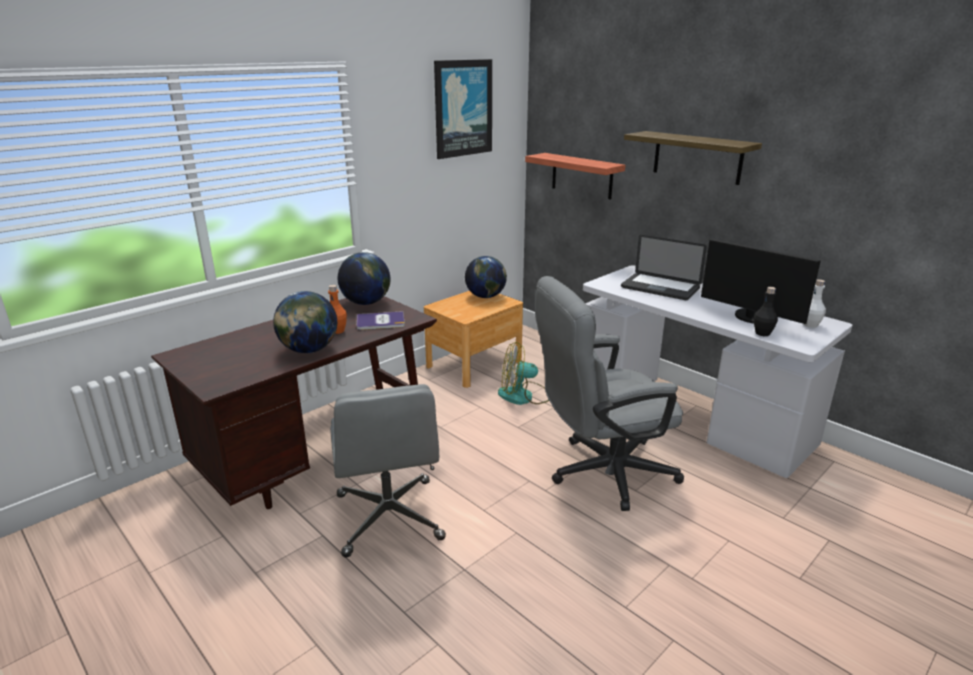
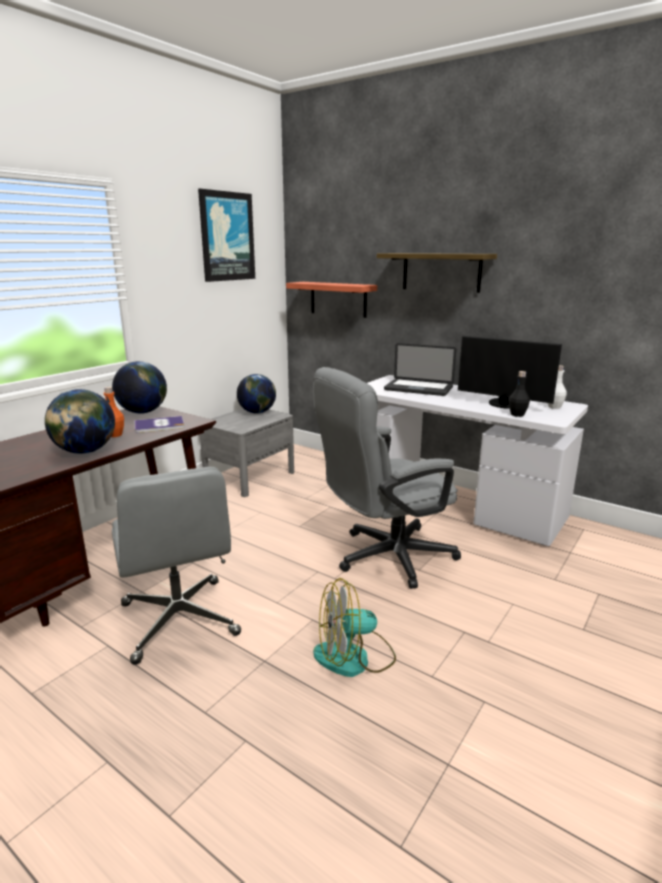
camera: 10 degrees left, 5 degrees down
(474, 364) = (250, 477): brown nightstand -> grey nightstand
(524, 396) = (301, 500): fan -> fan (354, 657)

